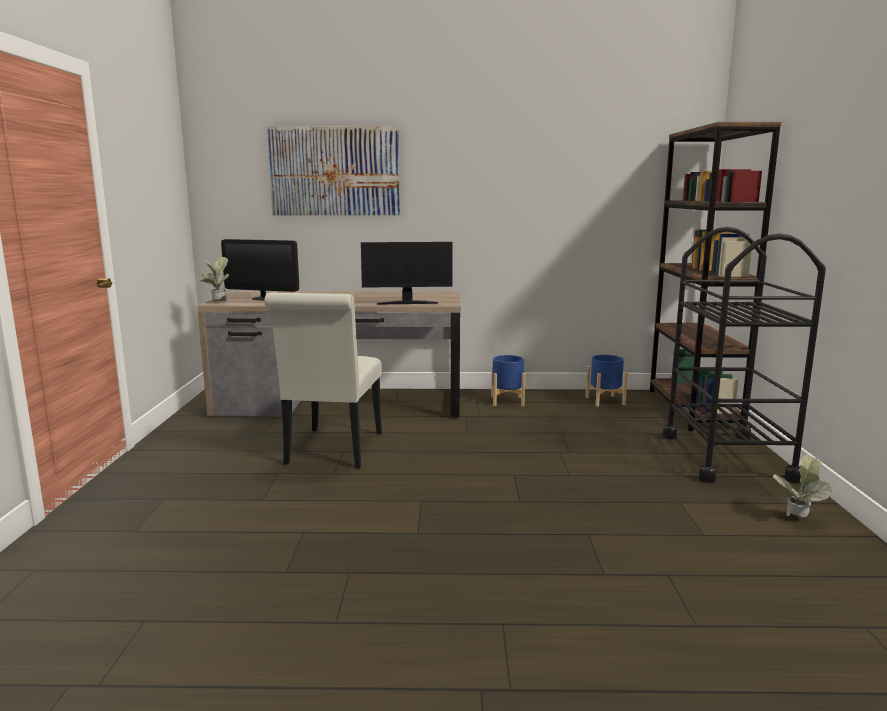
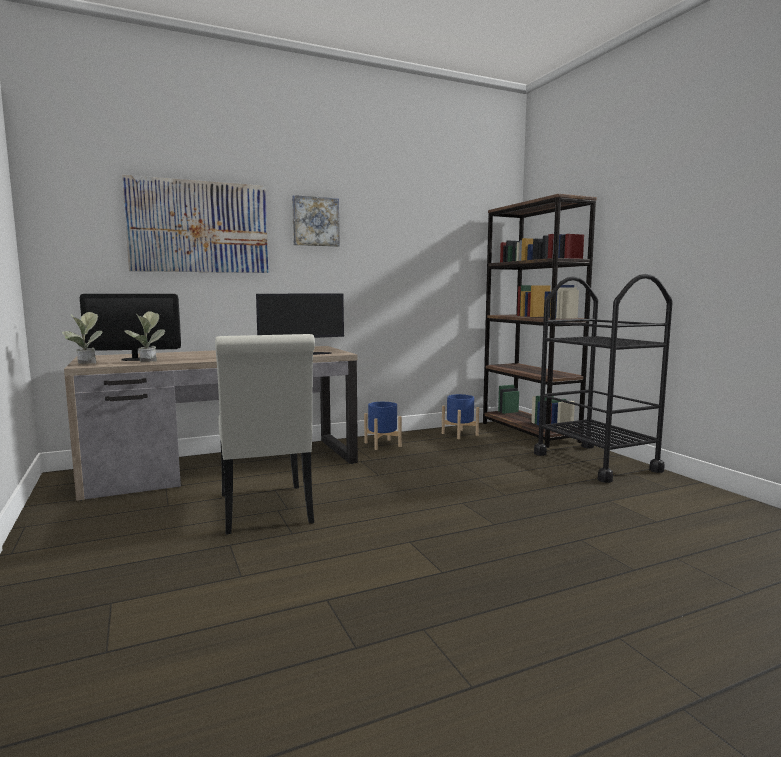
camera: 25 degrees left, 5 degrees down
(451, 160) = (315, 221): none -> picture
(797, 520) = (696, 498): potted plant -> potted plant (147, 363)

